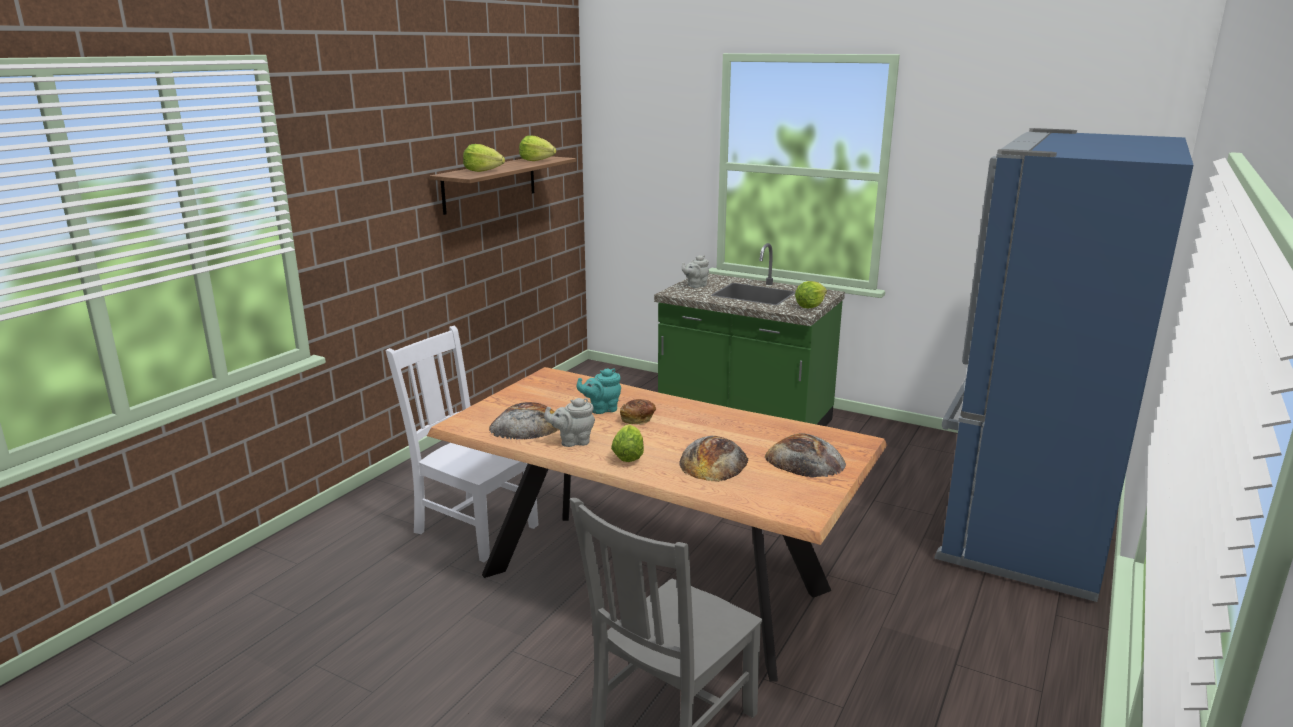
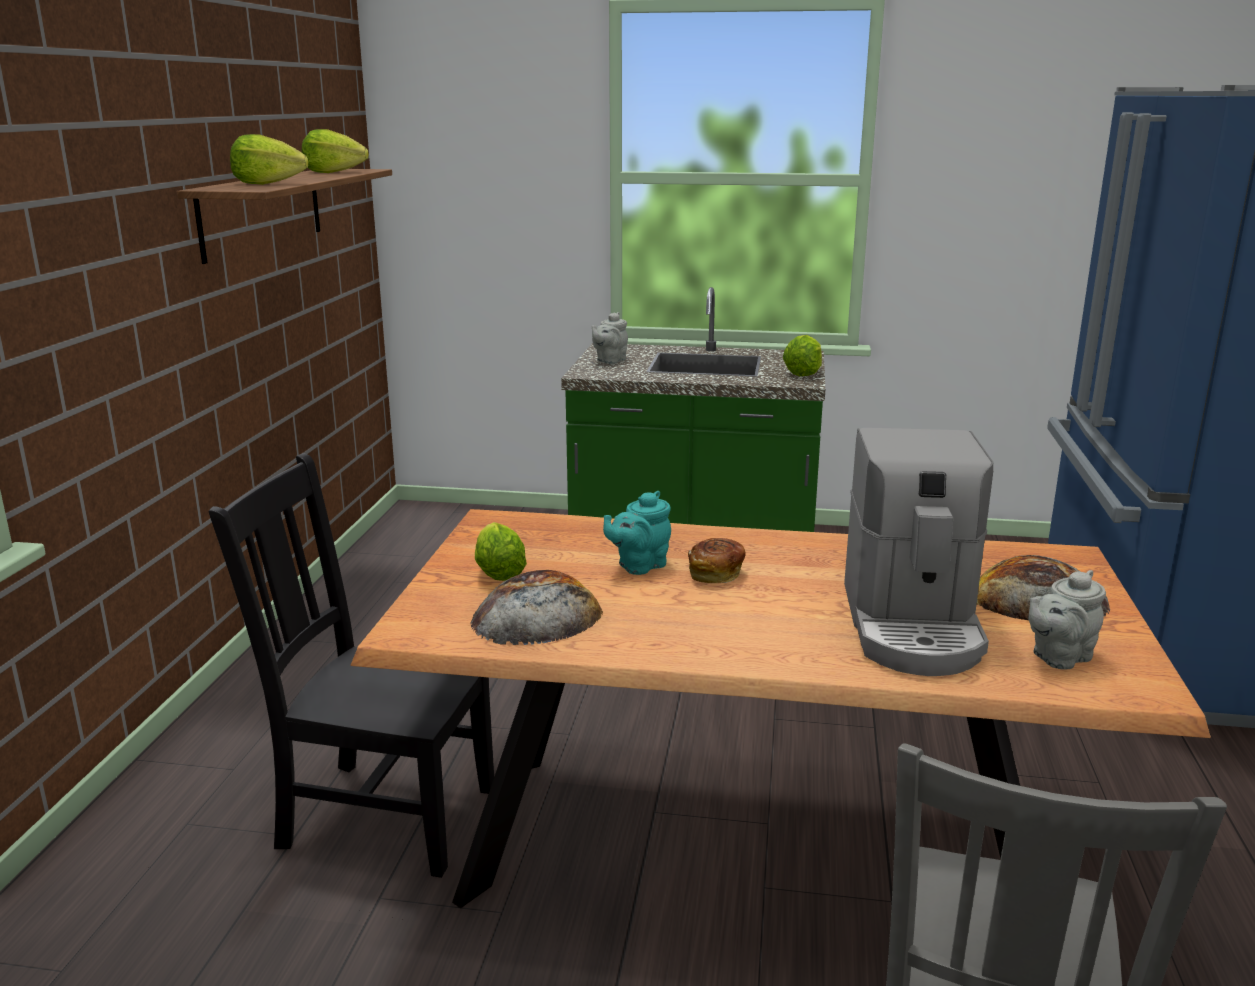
camera: 20 degrees left, 0 degrees up
(473, 527) = (381, 814): white chair -> black chair
(573, 441) = (648, 630): grey teapot -> grey teapot (1058, 657)
(628, 455) = (766, 638): lettuce -> lettuce (498, 571)
(713, 462) = (912, 625): bread -> coffee machine

